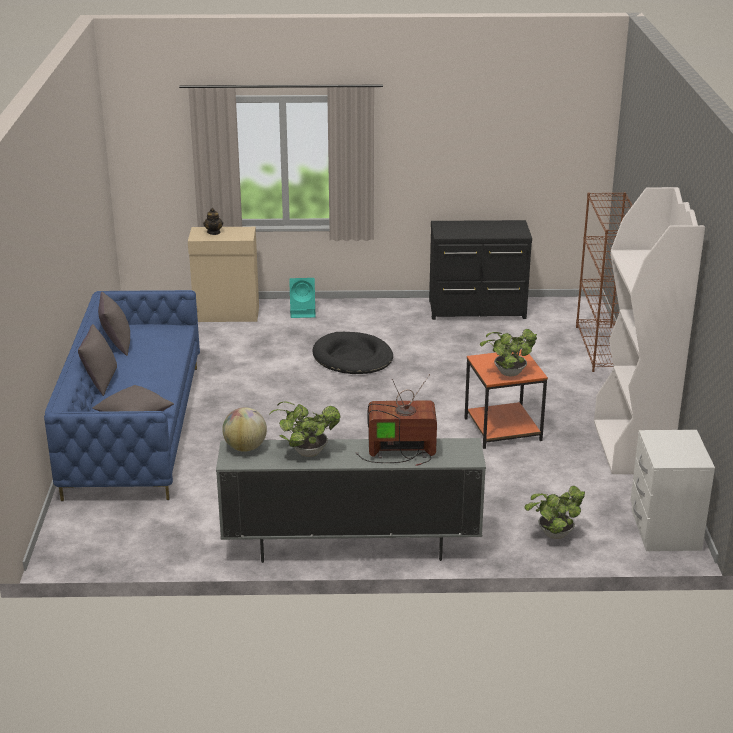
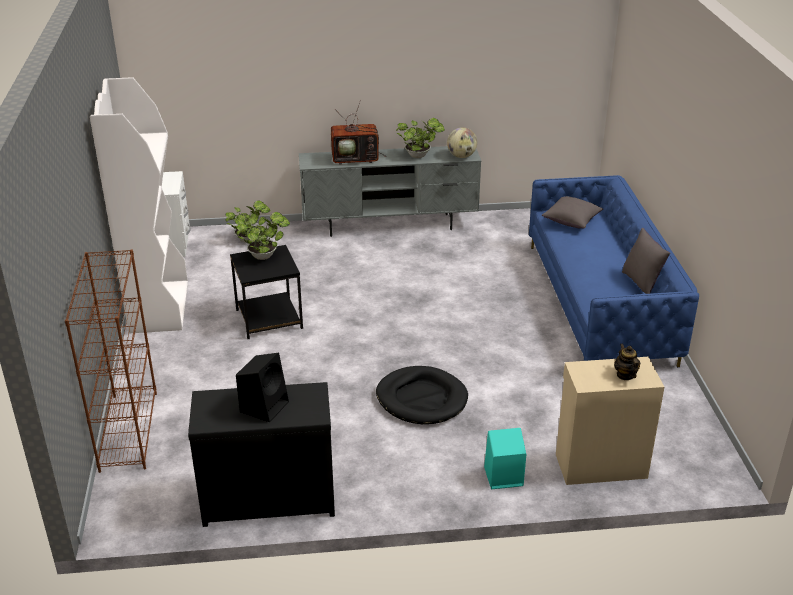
camera: 175 degrees right, 5 degrees up
(100, 382) = (623, 246): grey pillow -> none
(477, 229) = (264, 406): none -> black speaker
(502, 430) = (269, 318): orange side table -> black side table

